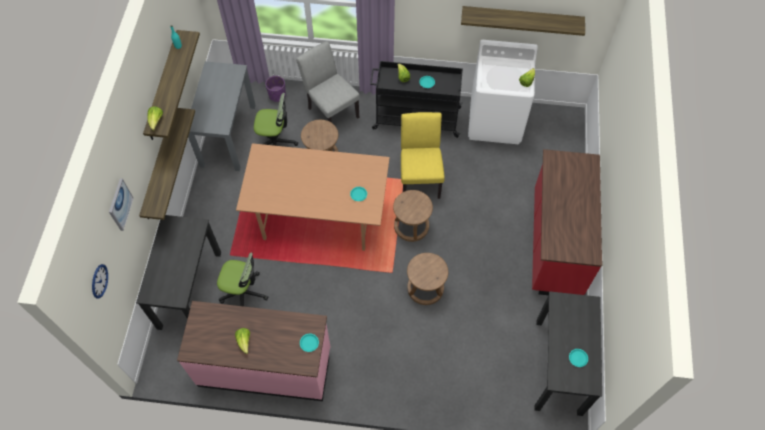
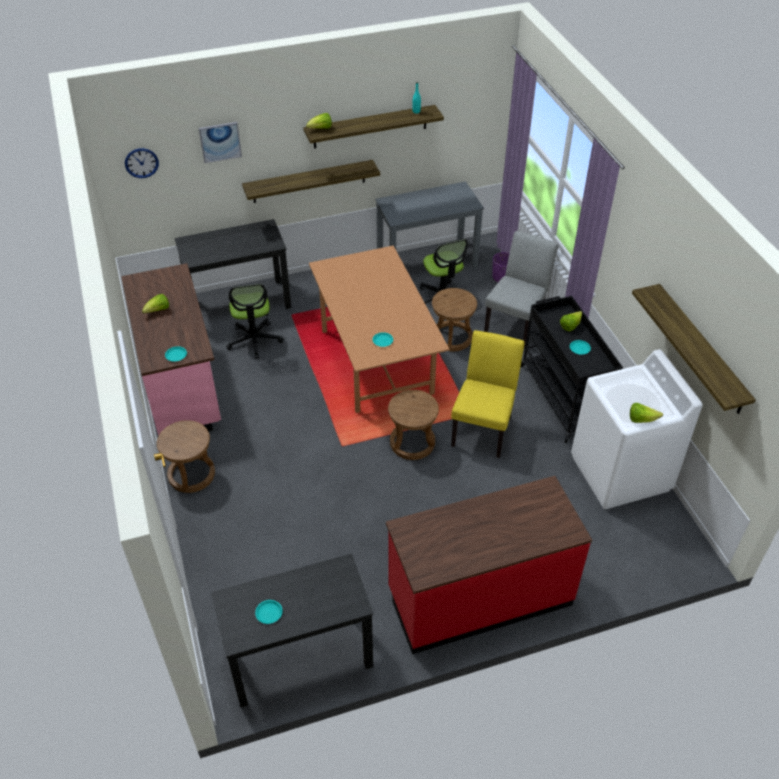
camera: 65 degrees right, 15 degrees down
(420, 177) = (483, 427): yellow chair -> yellow chair turned 45 degrees counterclockwise
(425, 288) = (338, 483): brown stool -> brown stool (191, 474)

